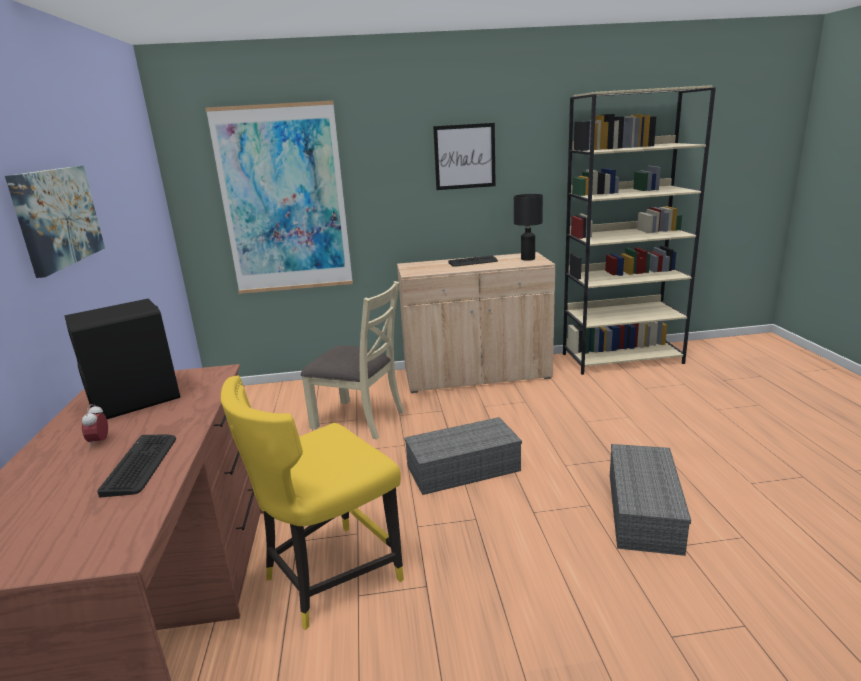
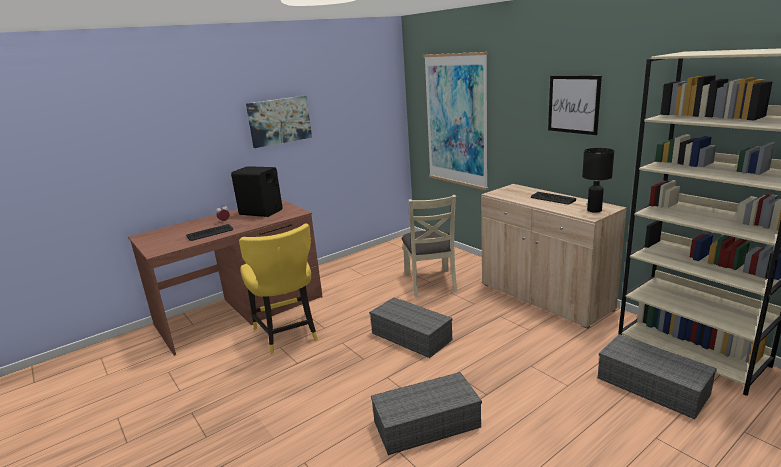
camera: 60 degrees right, 0 degrees up
(328, 577) = (287, 334): yellow chair -> yellow chair turned 135 degrees counterclockwise
(654, 386) = (654, 386): none -> grey storage box

